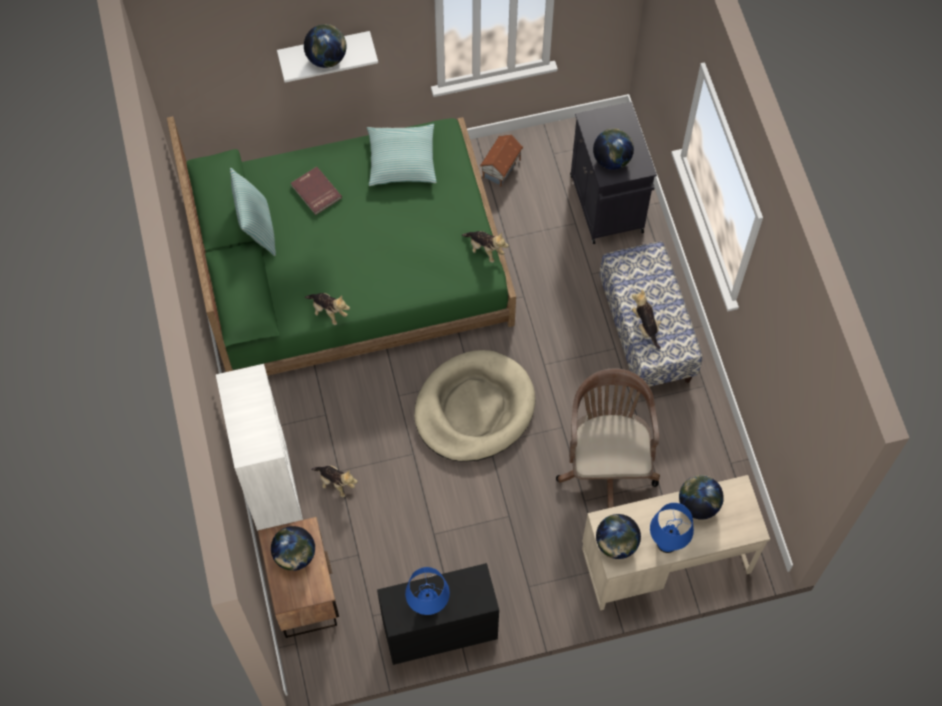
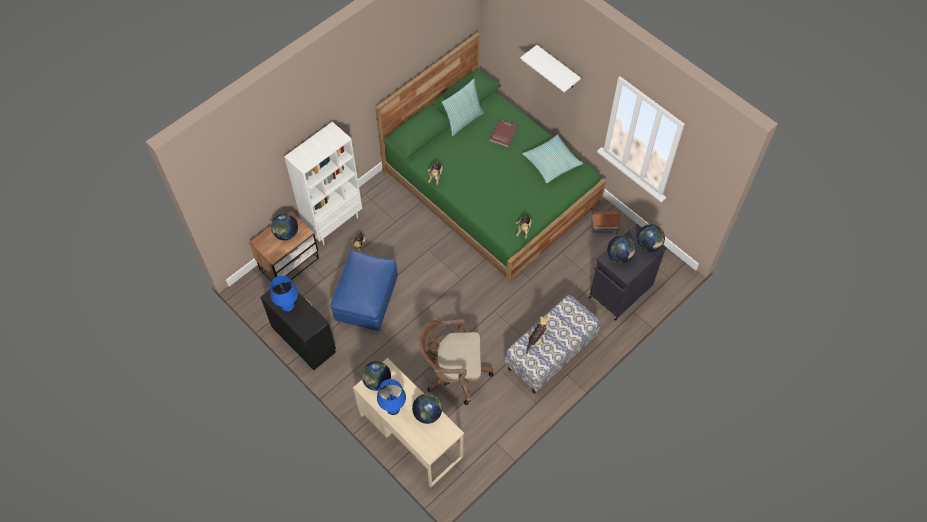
camera: 60 degrees right, 5 degrees down
(327, 58) = (548, 68): globe -> globe (648, 245)
(428, 515) = (366, 300): none -> blue ottoman
(474, 409) = (444, 290): beige dog bed -> none
(606, 462) = (453, 373): brown office chair -> brown office chair turned 150 degrees counterclockwise

